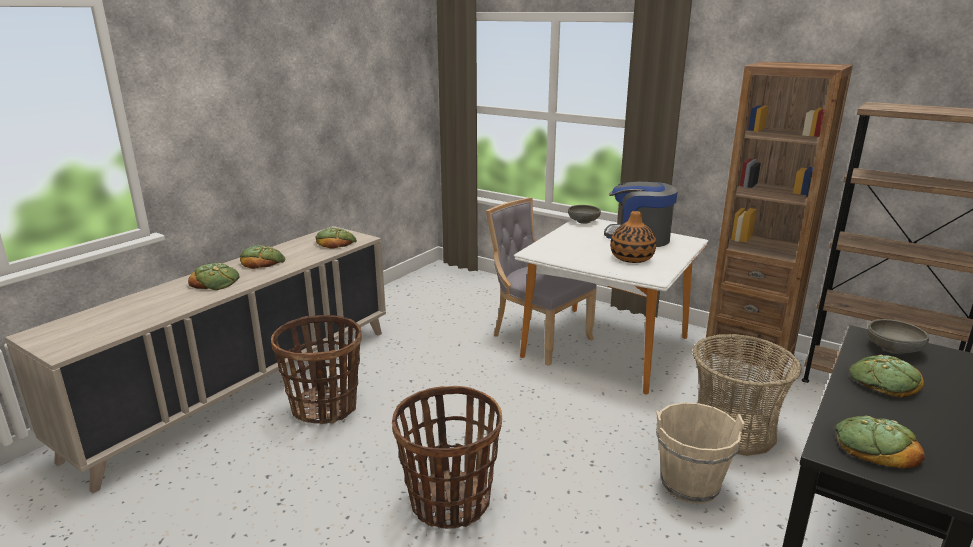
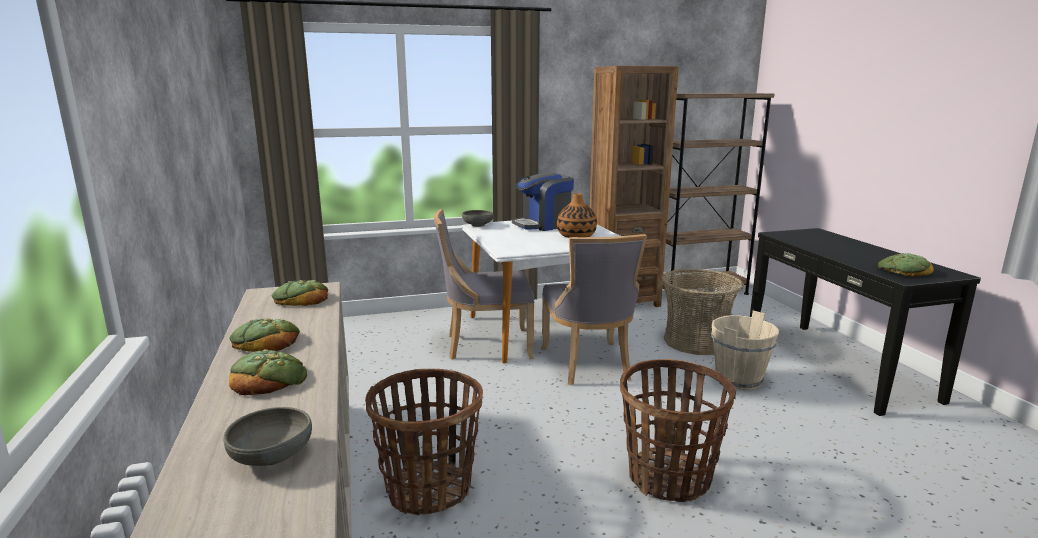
camera: 50 degrees left, 5 degrees down
(579, 393) = (588, 365): none -> grey chair
(884, 381) = (834, 248): bread -> none
(893, 349) = (798, 235): grey bowl -> grey bowl (271, 456)

